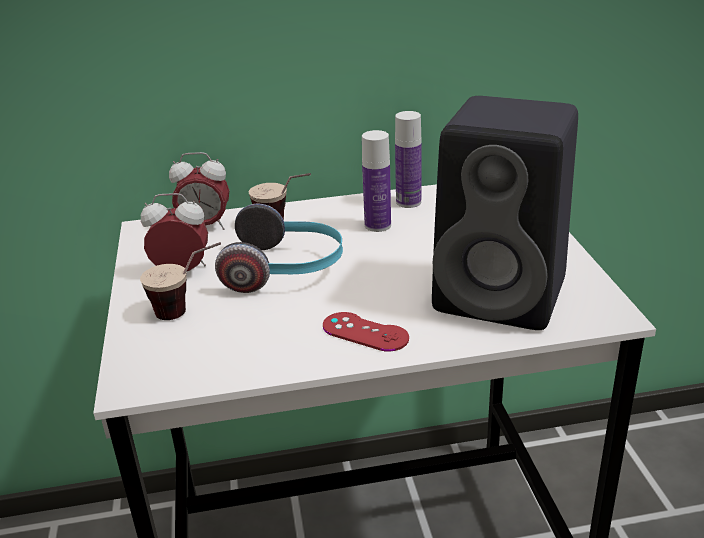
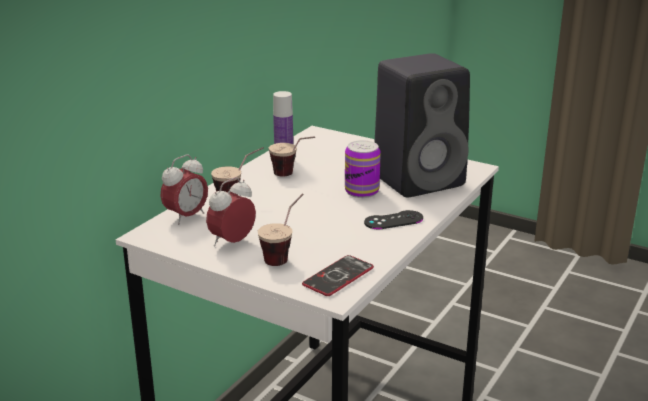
camera: 50 degrees left, 5 degrees down
(178, 366) = (338, 277): none -> phone
(285, 270) = (291, 215): headphones -> none
(365, 332) = (393, 220): red game controller -> black game controller
(377, 225) = (293, 175): bottle -> cup
(406, 278) = (361, 191): none -> can

